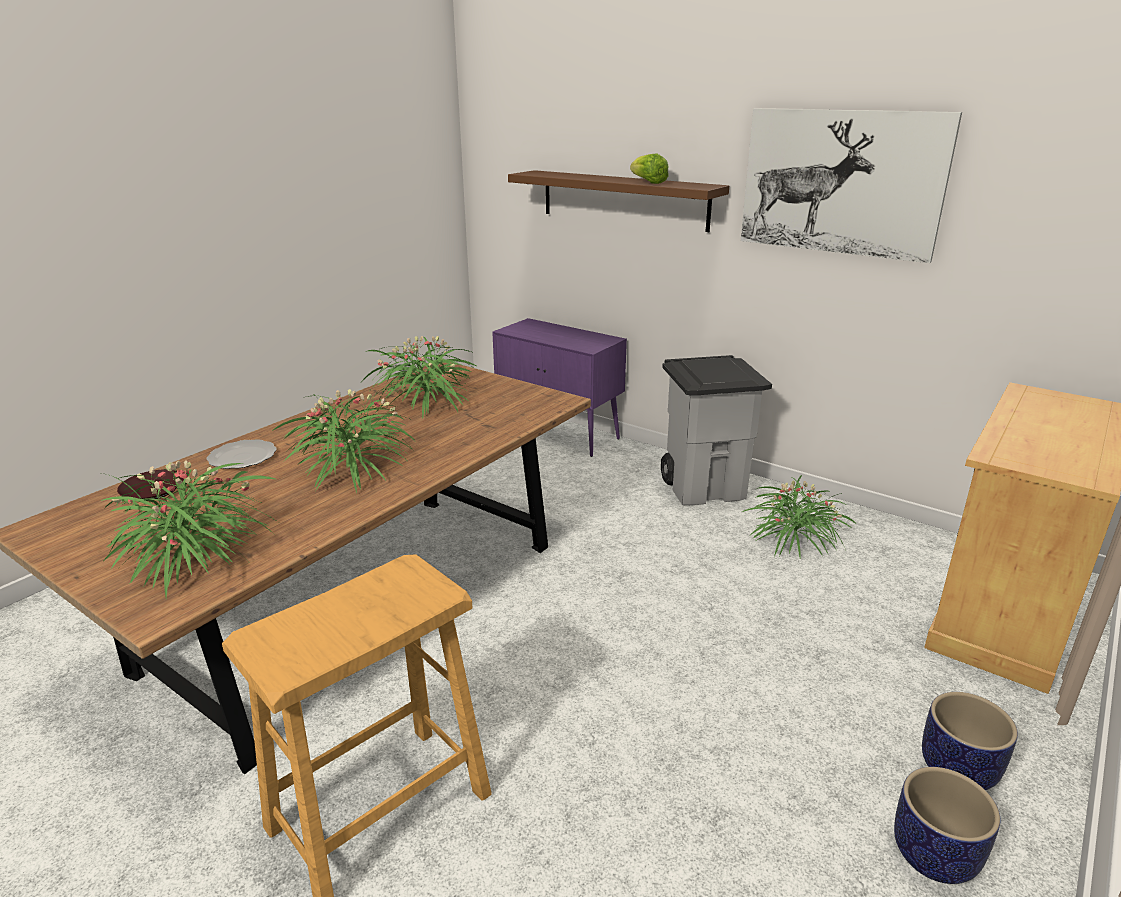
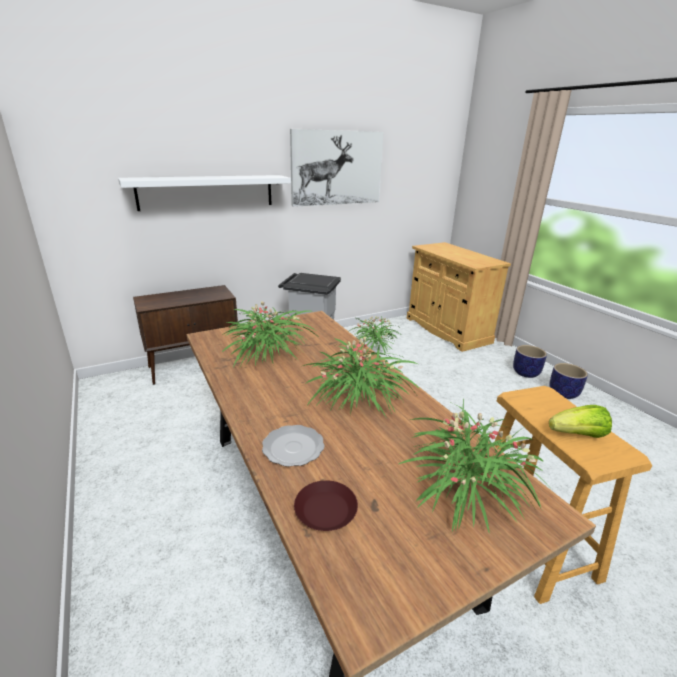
camera: 65 degrees left, 0 degrees up
(560, 434) = (195, 366): purple cabinet -> brown cabinet
(623, 200) = (207, 192): brown shelf -> white shelf
(648, 182) = (241, 177): lettuce -> lettuce (578, 435)

